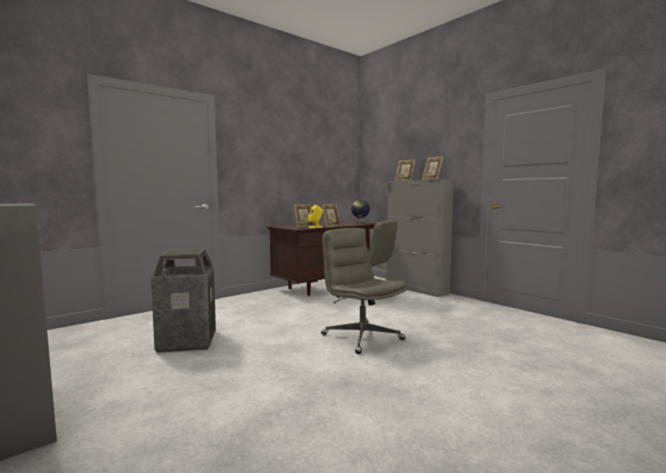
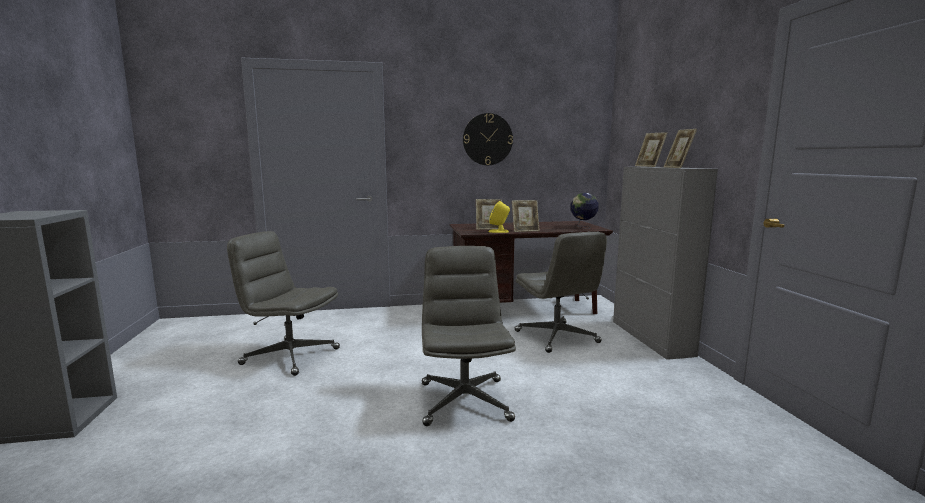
camera: 30 degrees right, 5 degrees up
(187, 341) = (289, 356): trash can -> grey office chair
(289, 161) = (487, 139): none -> wall clock

